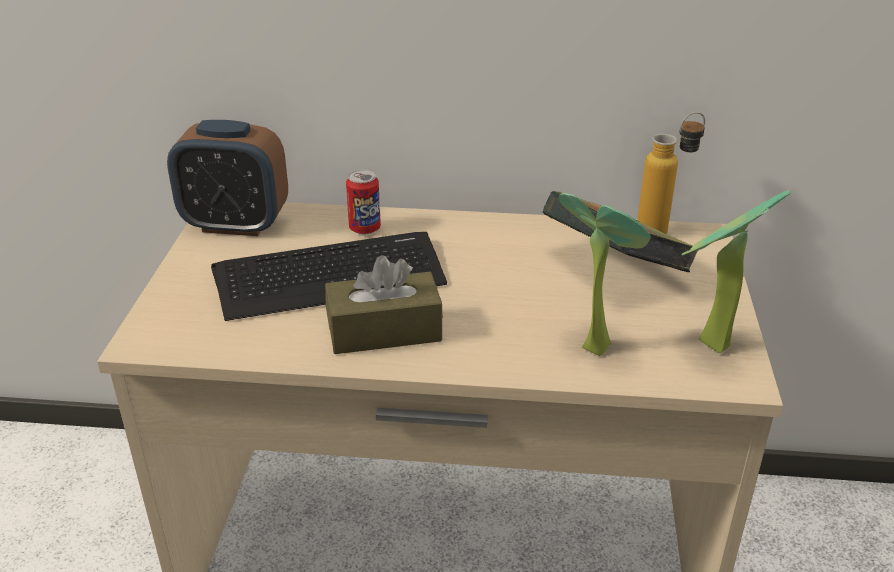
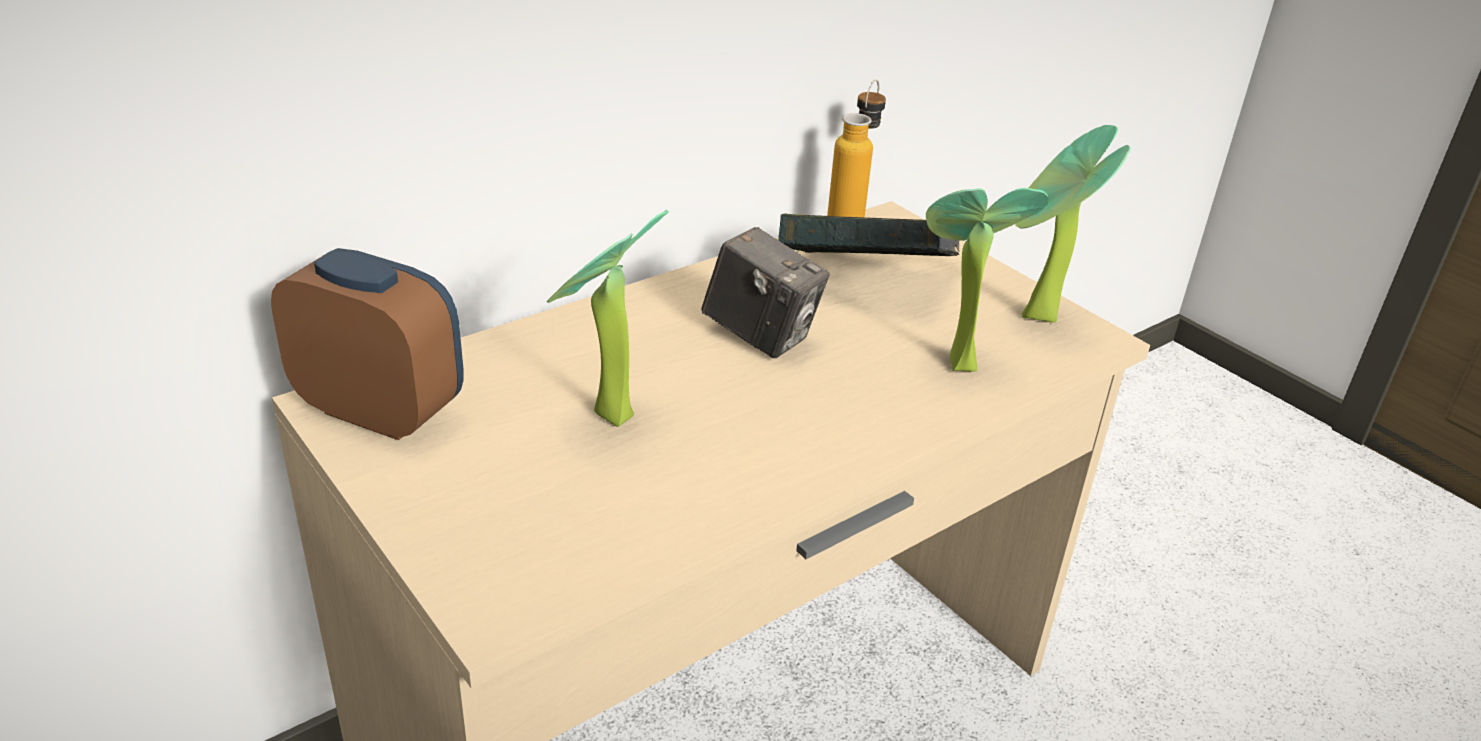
camera: 45 degrees left, 0 degrees up
(235, 224) = (380, 411): alarm clock -> alarm clock turned 120 degrees counterclockwise
(330, 276) = (604, 418): keyboard -> potted plant
(365, 229) = (557, 347): can -> none
(384, 331) = (756, 448): brown tissue box -> none
(489, 271) = (761, 336): none -> camera

